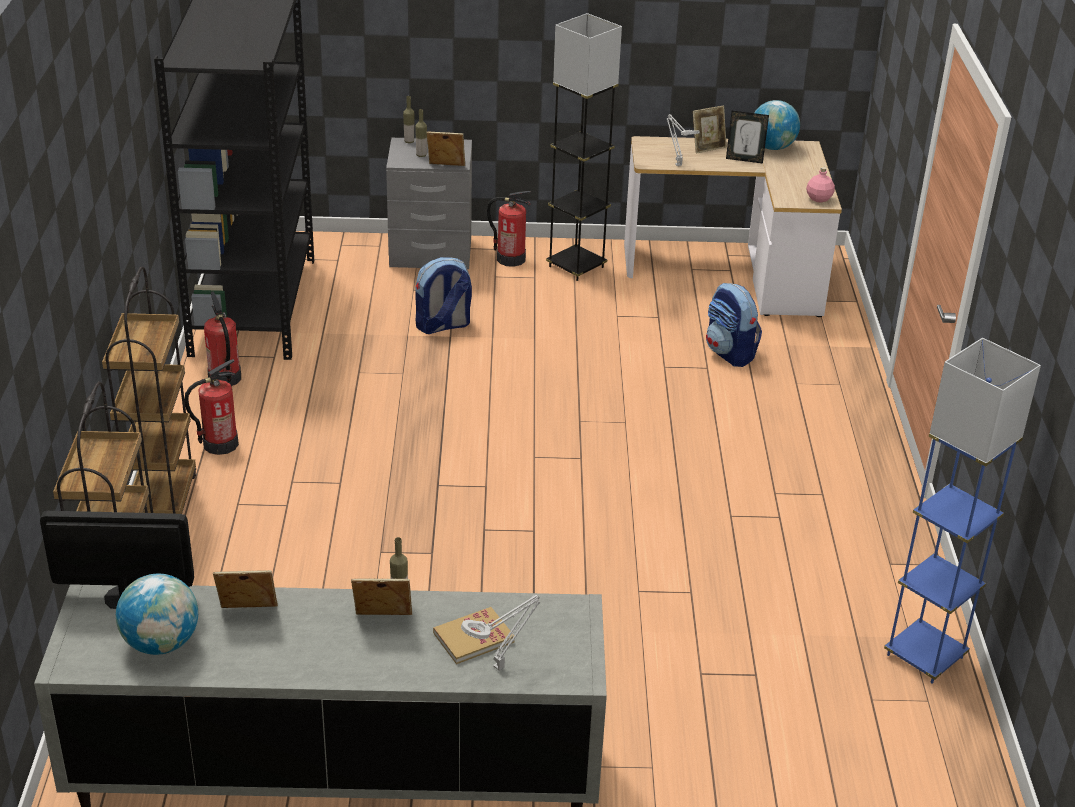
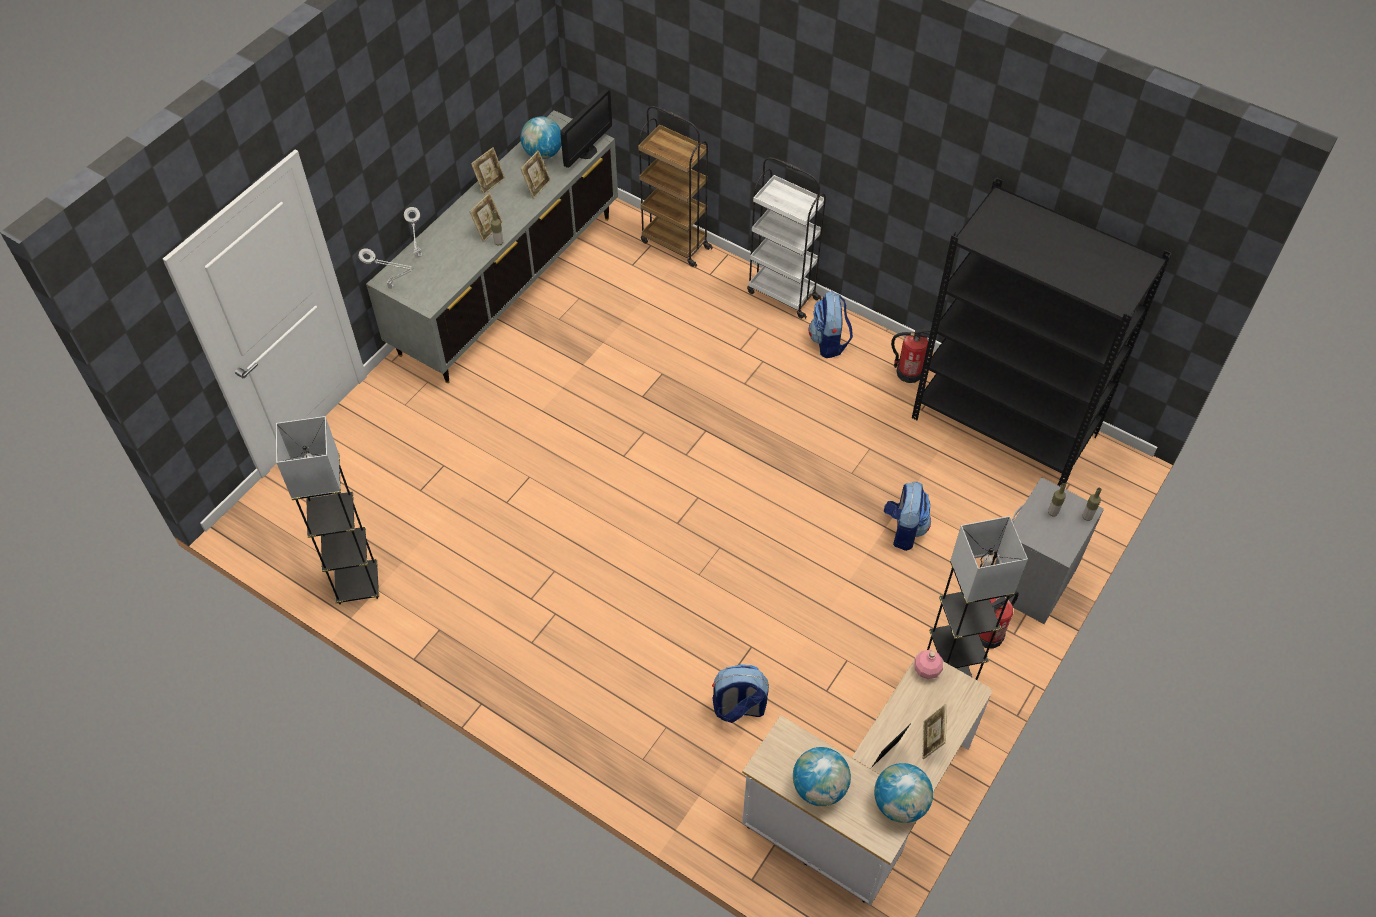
camera: 125 degrees right, 20 degrees up
(162, 504) = (782, 295): brown cart -> white cart
(219, 444) = (829, 342): fire extinguisher -> backpack
(446, 167) = (1018, 518): picture frame -> picture frame (490, 184)
(473, 637) = (446, 256): book -> none
(677, 164) = (909, 689): grey table lamp -> grey table lamp (392, 287)
(807, 177) = (819, 787): none -> globe
(819, 199) = (772, 765): pink bottle -> pink bottle (926, 670)
(924, 656) = (358, 585): blue floor lamp -> grey floor lamp

